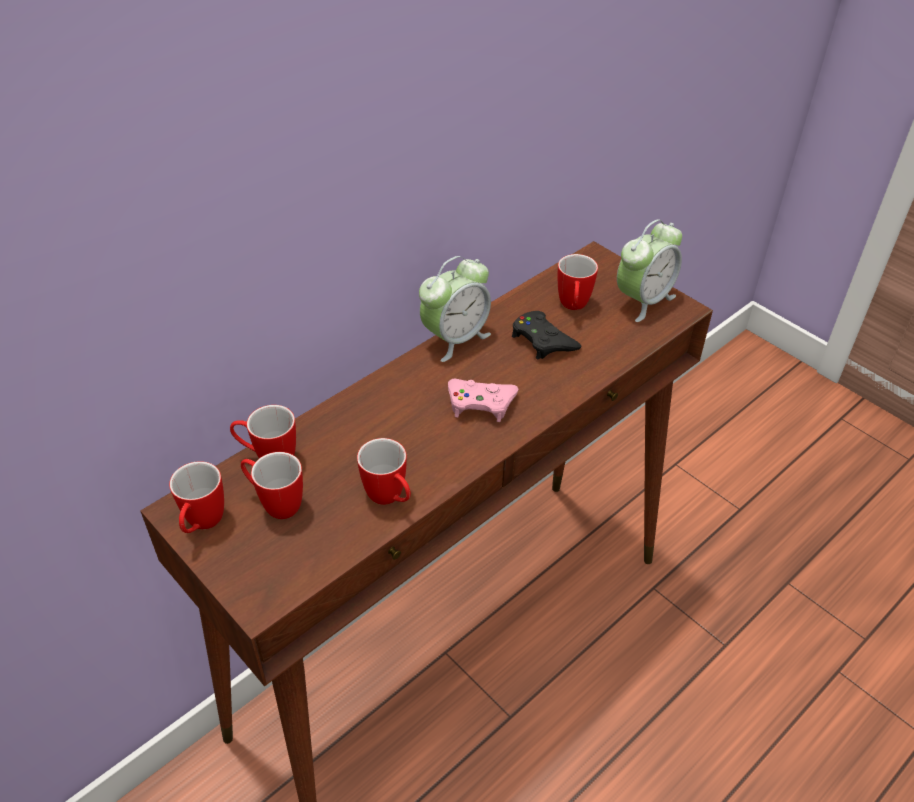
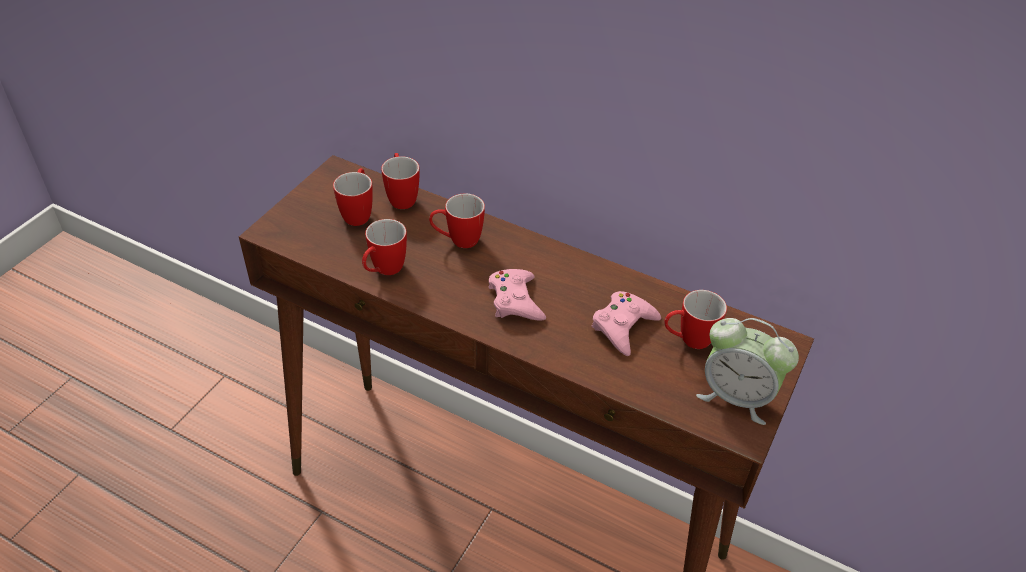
camera: 70 degrees right, 0 degrees up
(202, 525) = (327, 185): mug -> mug (457, 241)
(455, 338) = (591, 266): alarm clock -> none
(542, 340) = (623, 326): black game controller -> pink game controller

